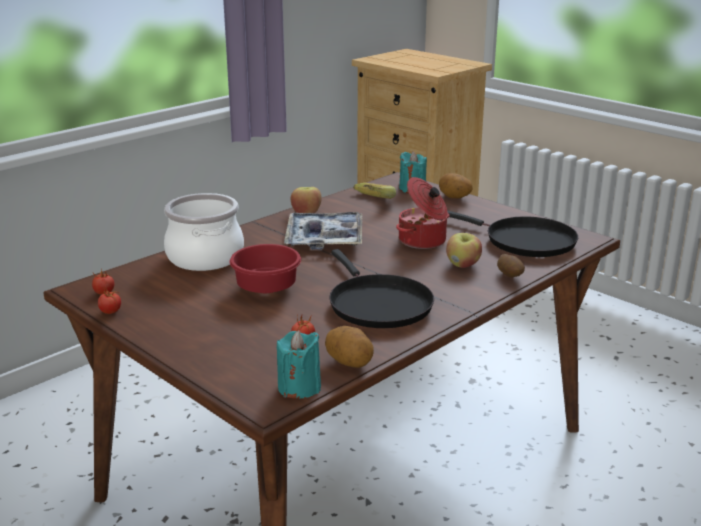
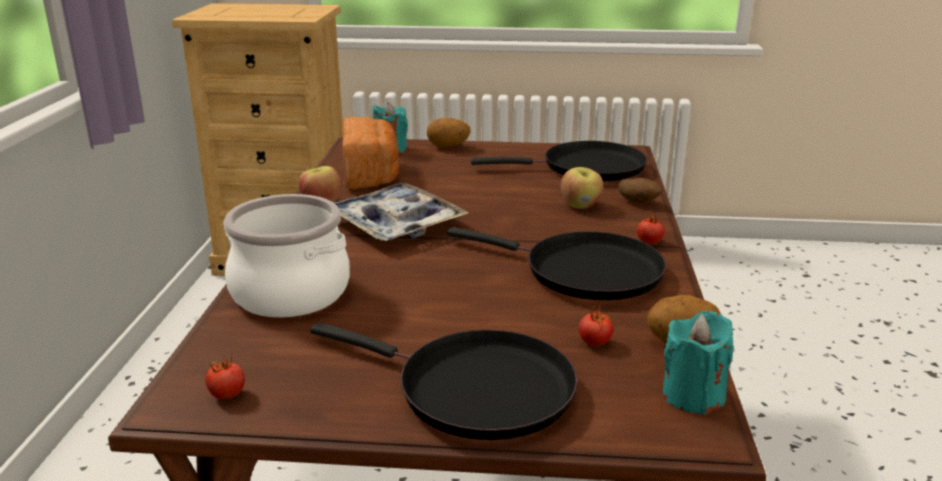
camera: 40 degrees left, 0 degrees up
(110, 312) = (288, 416): tomato -> tomato (649, 242)
(202, 336) = (474, 389): none -> black frying pan
(267, 288) = (438, 300): red bowl -> none
(368, 203) = (371, 174): banana -> bread
(423, 241) = (501, 195): cooking pot -> none

